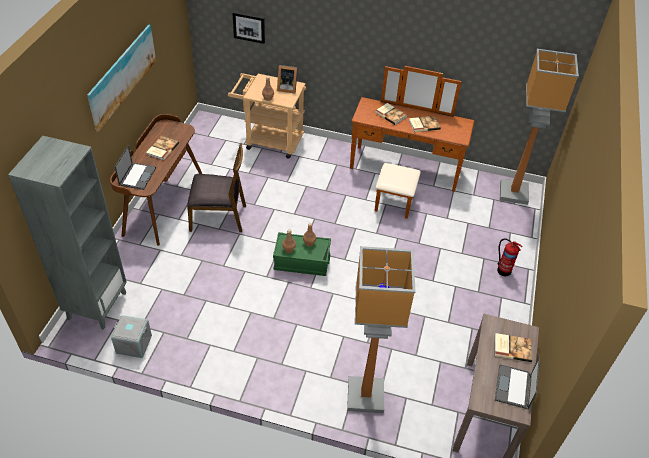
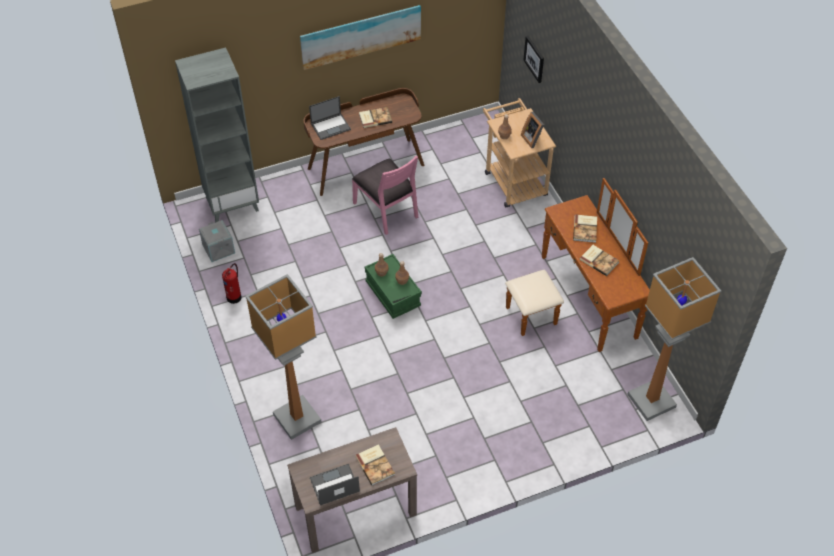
camera: 55 degrees right, 5 degrees up
(218, 217) = (386, 209): brown chair -> pink chair
(503, 270) = (532, 444): fire extinguisher -> fire extinguisher (234, 296)

